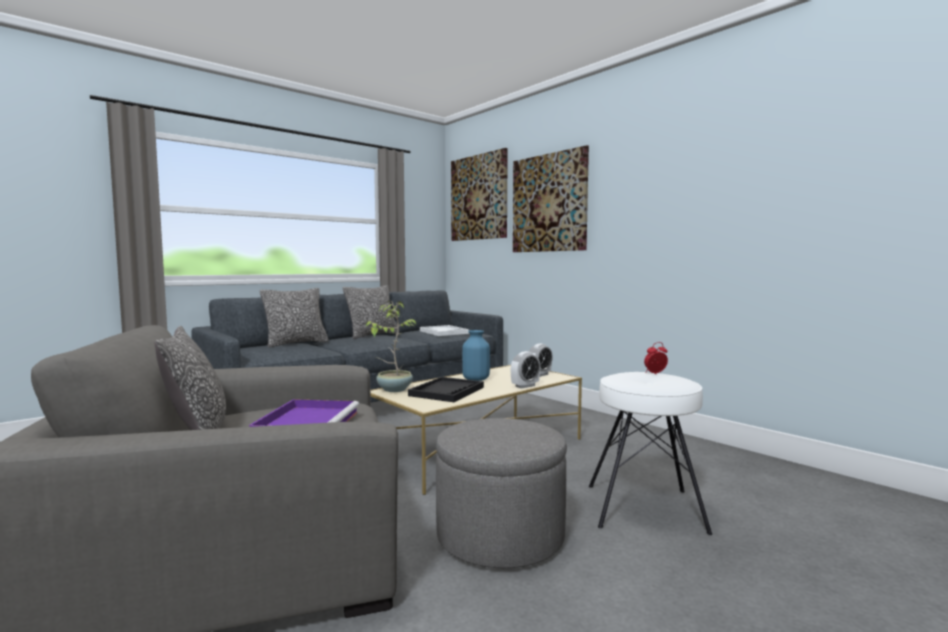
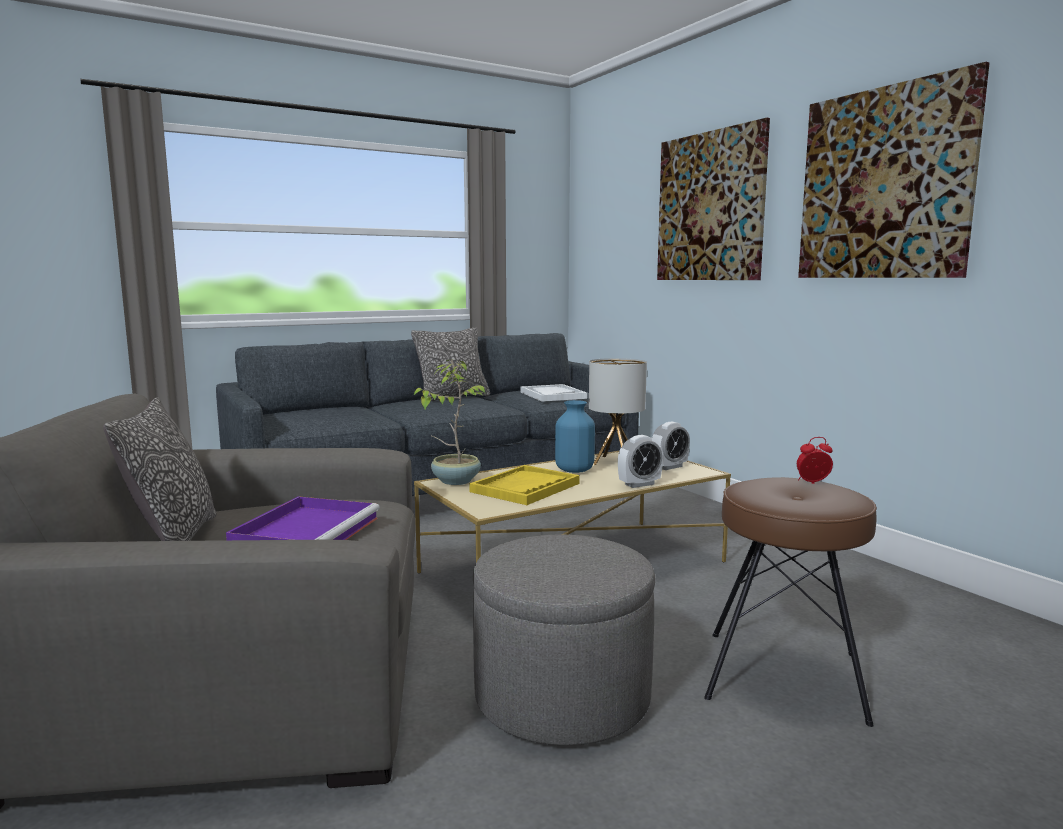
camera: 10 degrees right, 5 degrees up
(296, 343) = (346, 408): pillow -> none
(447, 391) = (525, 488): black tray -> yellow tray
(478, 197) = (613, 197): picture -> picture (884, 184)
(501, 373) = (615, 462): none -> table lamp
(644, 508) = (784, 676): white stool -> brown stool

